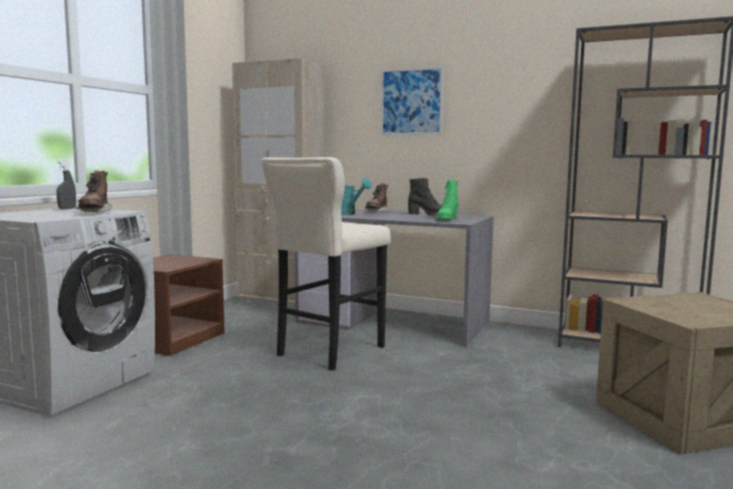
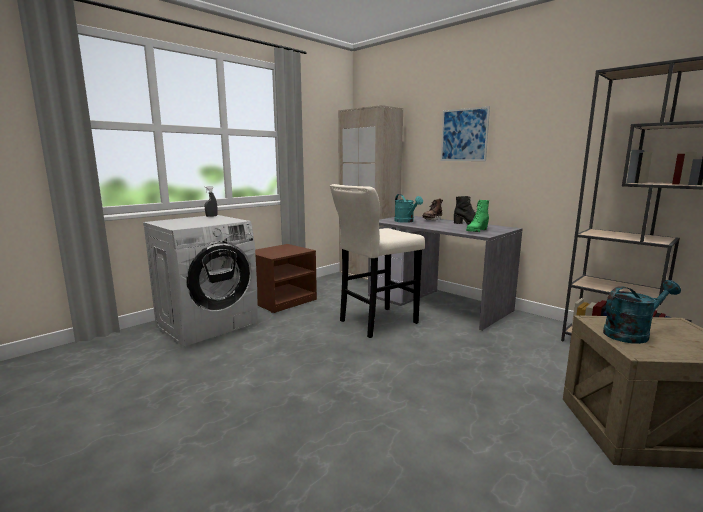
camera: 20 degrees right, 5 degrees up
(94, 213) = (218, 221): brown boot -> none
(670, 308) = (631, 334): none -> turquoise watering can

